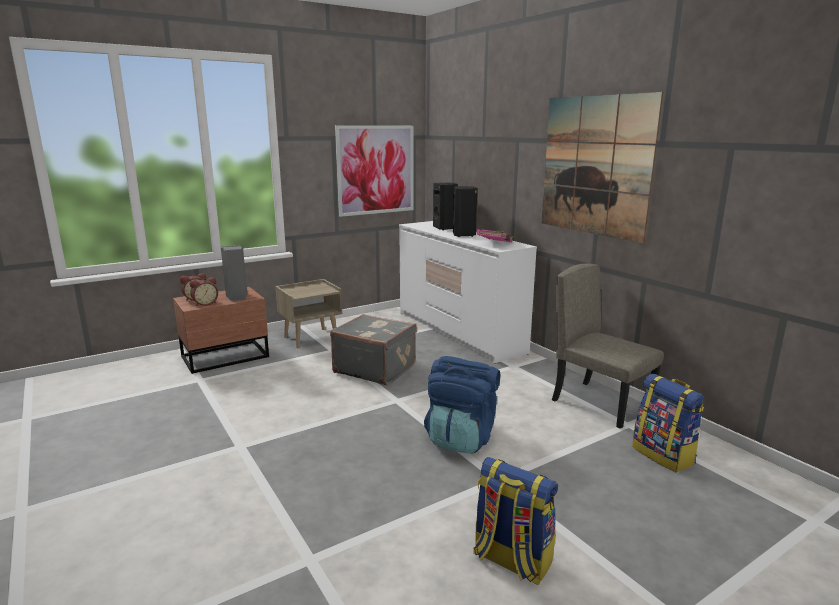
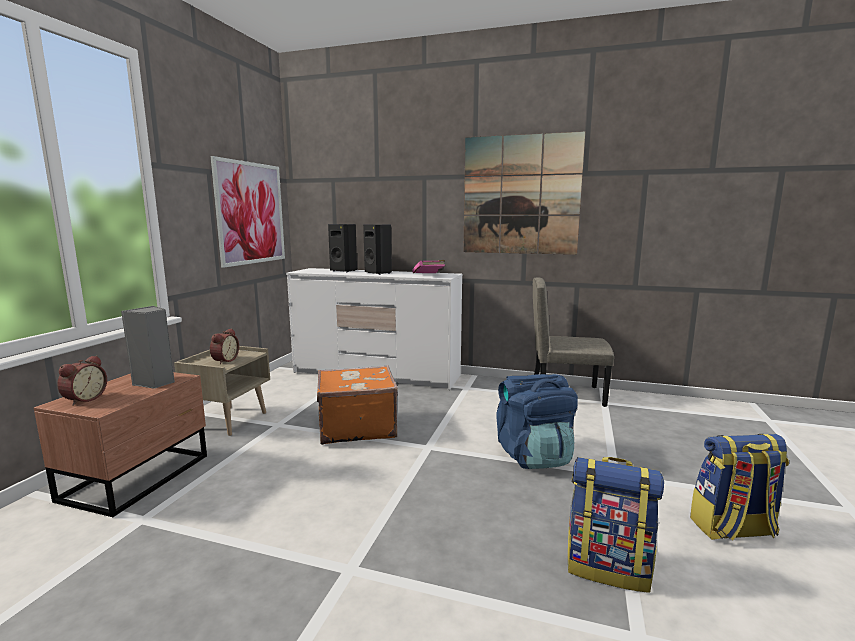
camera: 40 degrees left, 5 degrees down
(205, 303) = (117, 400): alarm clock -> alarm clock (224, 360)
(375, 368) = (356, 427): grey suitcase -> orange suitcase
(664, 455) = (655, 414): backpack -> backpack (608, 567)

